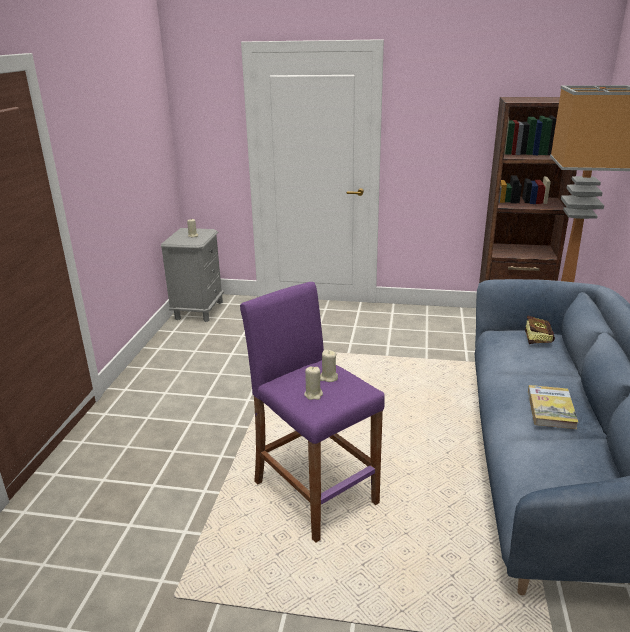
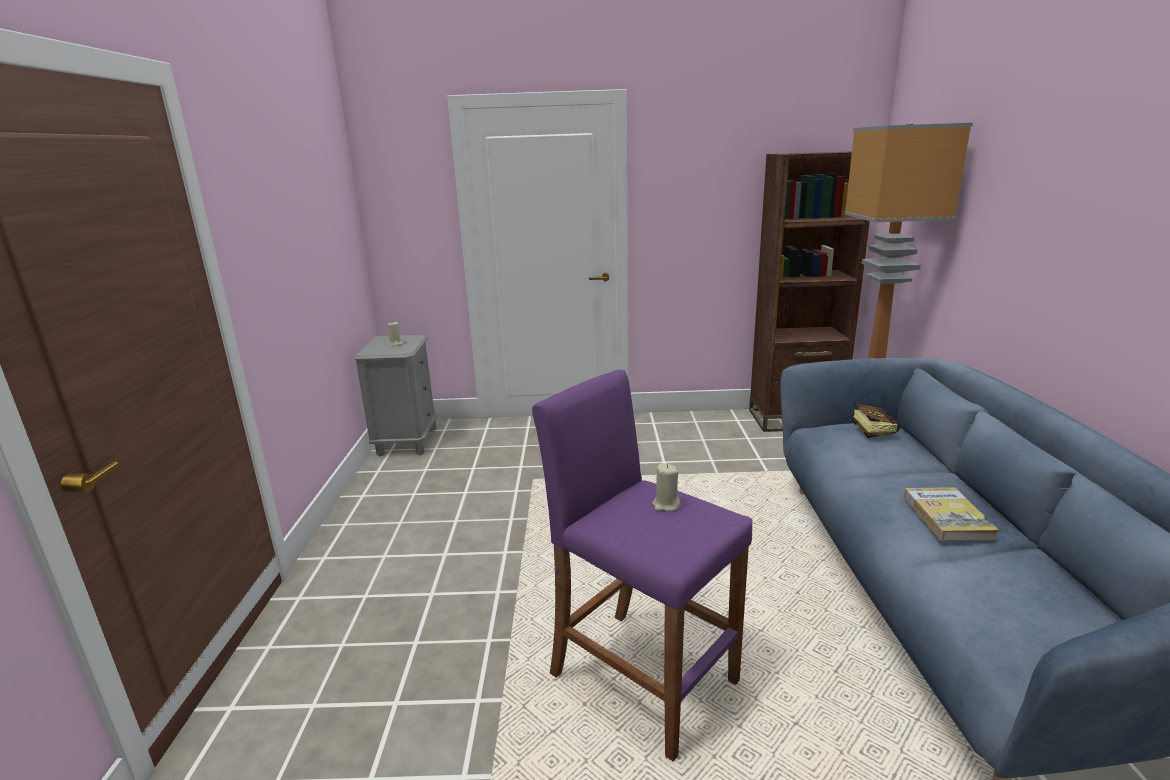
camera: 10 degrees left, 5 degrees down
(313, 394) = (657, 532): beige candle -> none

